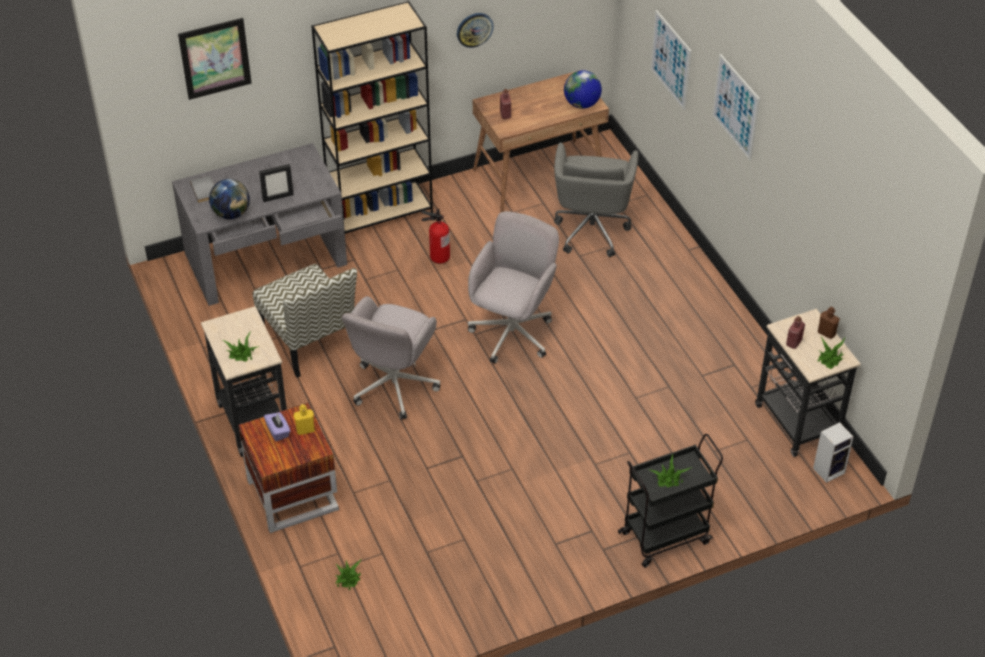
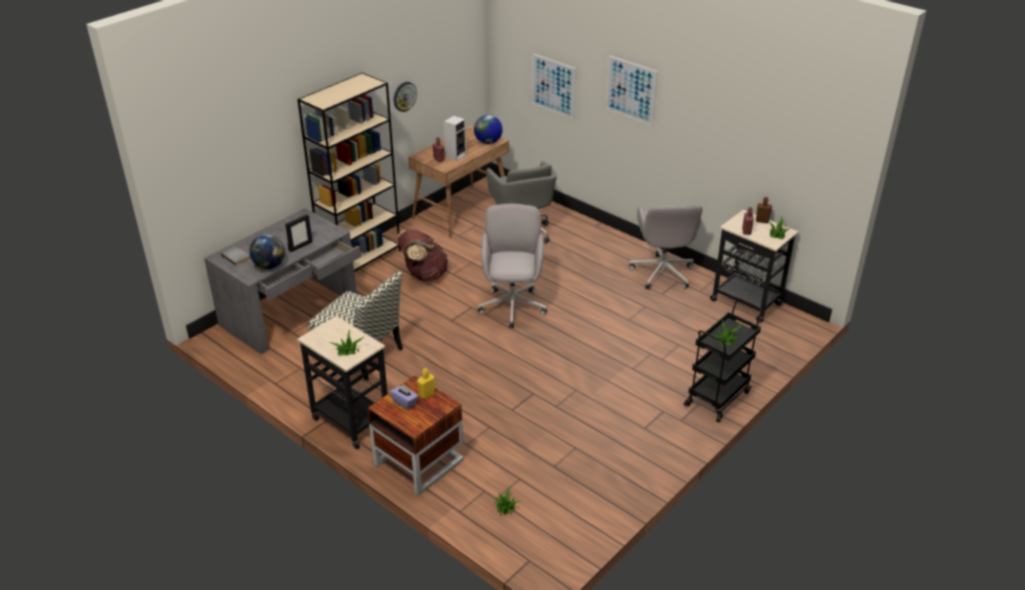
camera: 25 degrees left, 10 degrees down
(215, 58) = (228, 136): picture -> none
(394, 387) = (448, 365): grey office chair -> grey office chair (662, 274)
(438, 257) = (423, 275): fire extinguisher -> brown backpack
(829, 470) = (789, 323): speaker -> speaker (455, 155)

